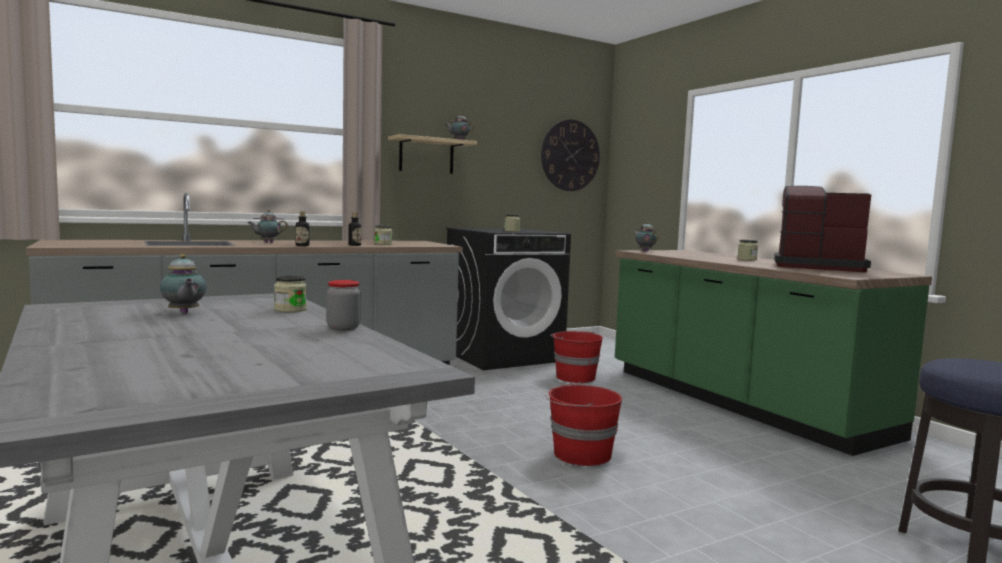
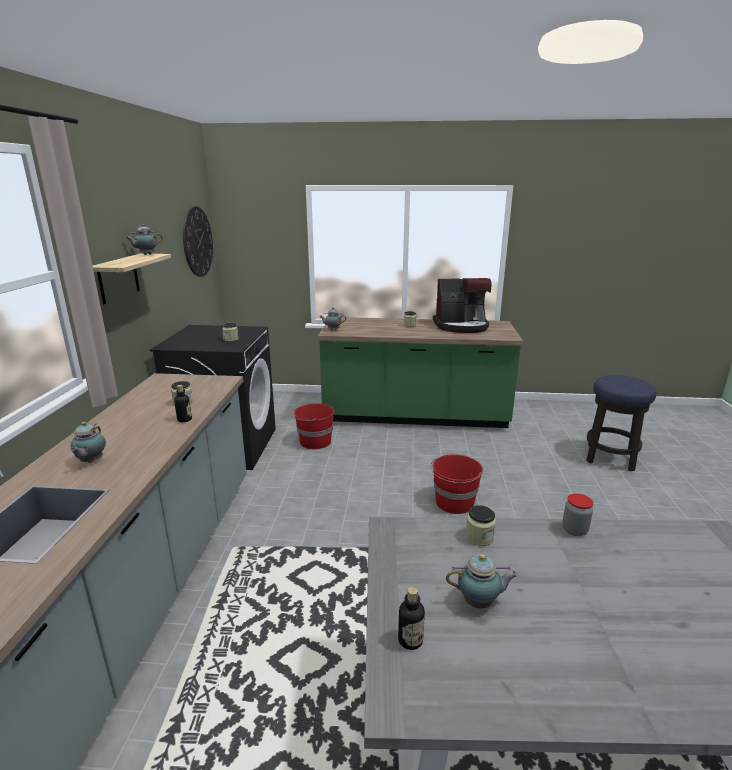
camera: 55 degrees left, 15 degrees up
(302, 245) = (160, 448): bottle -> bottle (410, 640)
(816, 267) = (461, 326): coffee machine -> coffee machine turned 150 degrees counterclockwise

